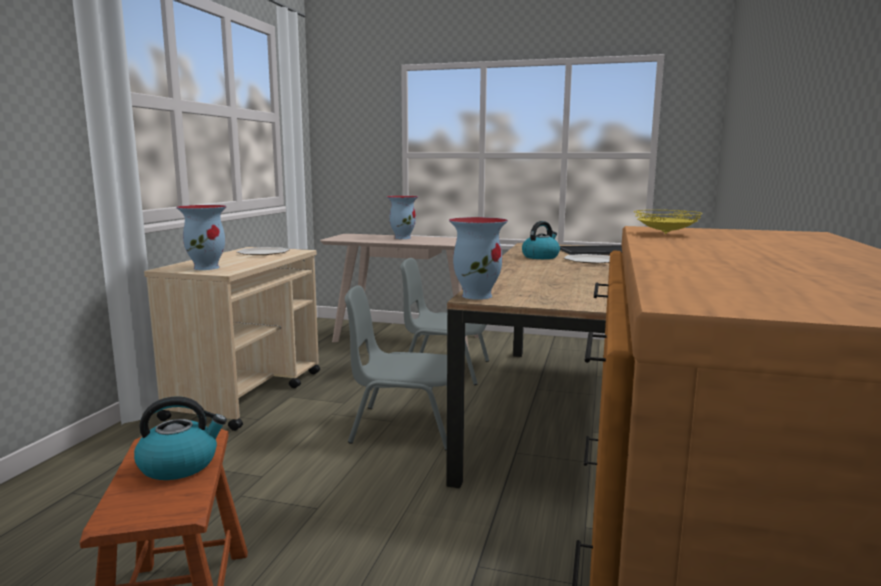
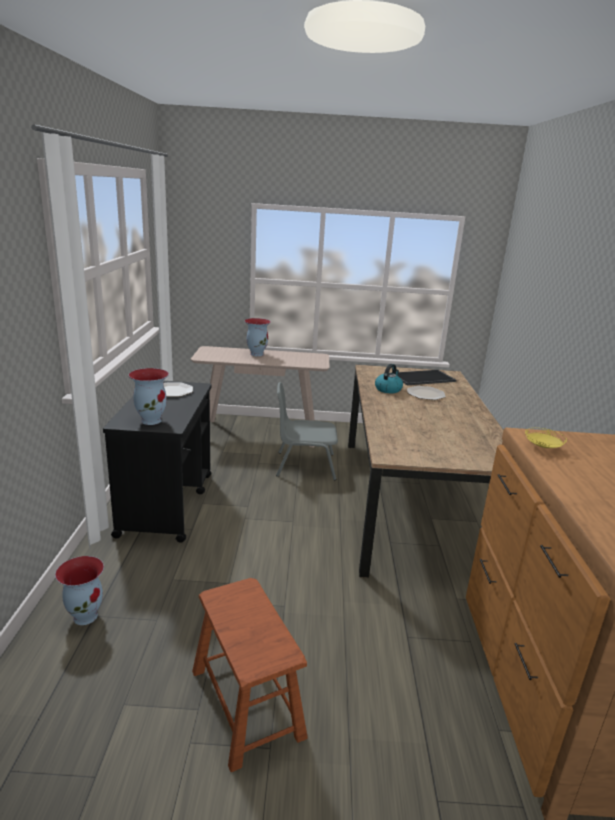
camera: 15 degrees left, 10 degrees up
(180, 465) = (252, 615): kettle -> none
(248, 394) = (167, 503): beige cart -> black cart
(404, 426) = (304, 526): grey chair -> none
(477, 296) = (386, 453): vase -> vase (86, 616)

